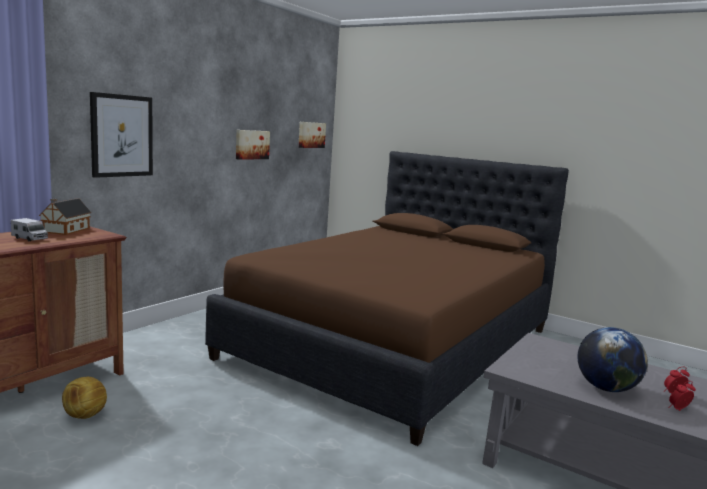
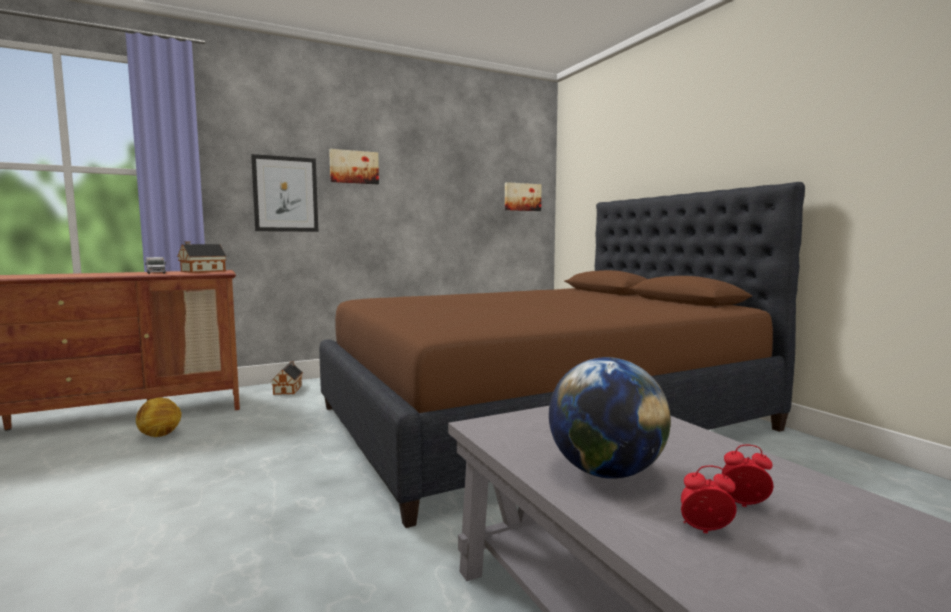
camera: 30 degrees right, 5 degrees down
(137, 343) = (288, 389): none -> toy house
(251, 144) = (440, 205): picture -> picture (354, 167)

